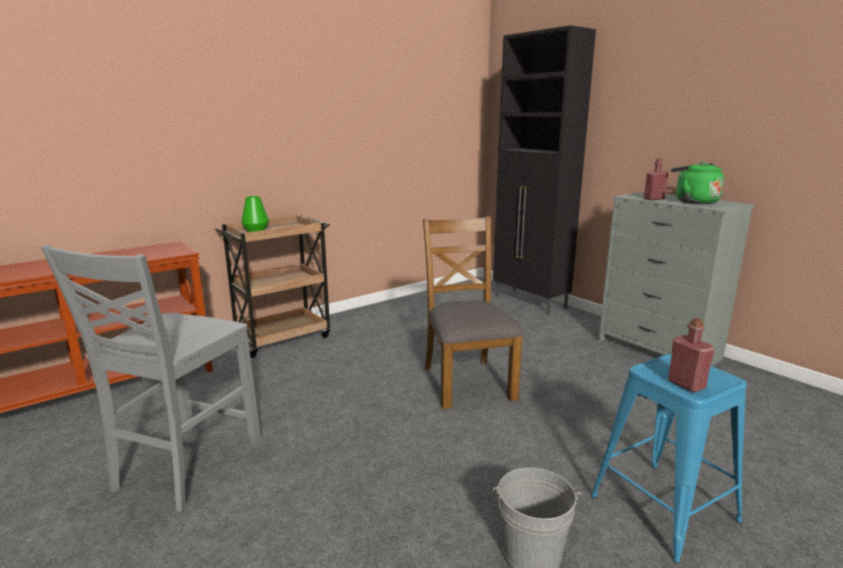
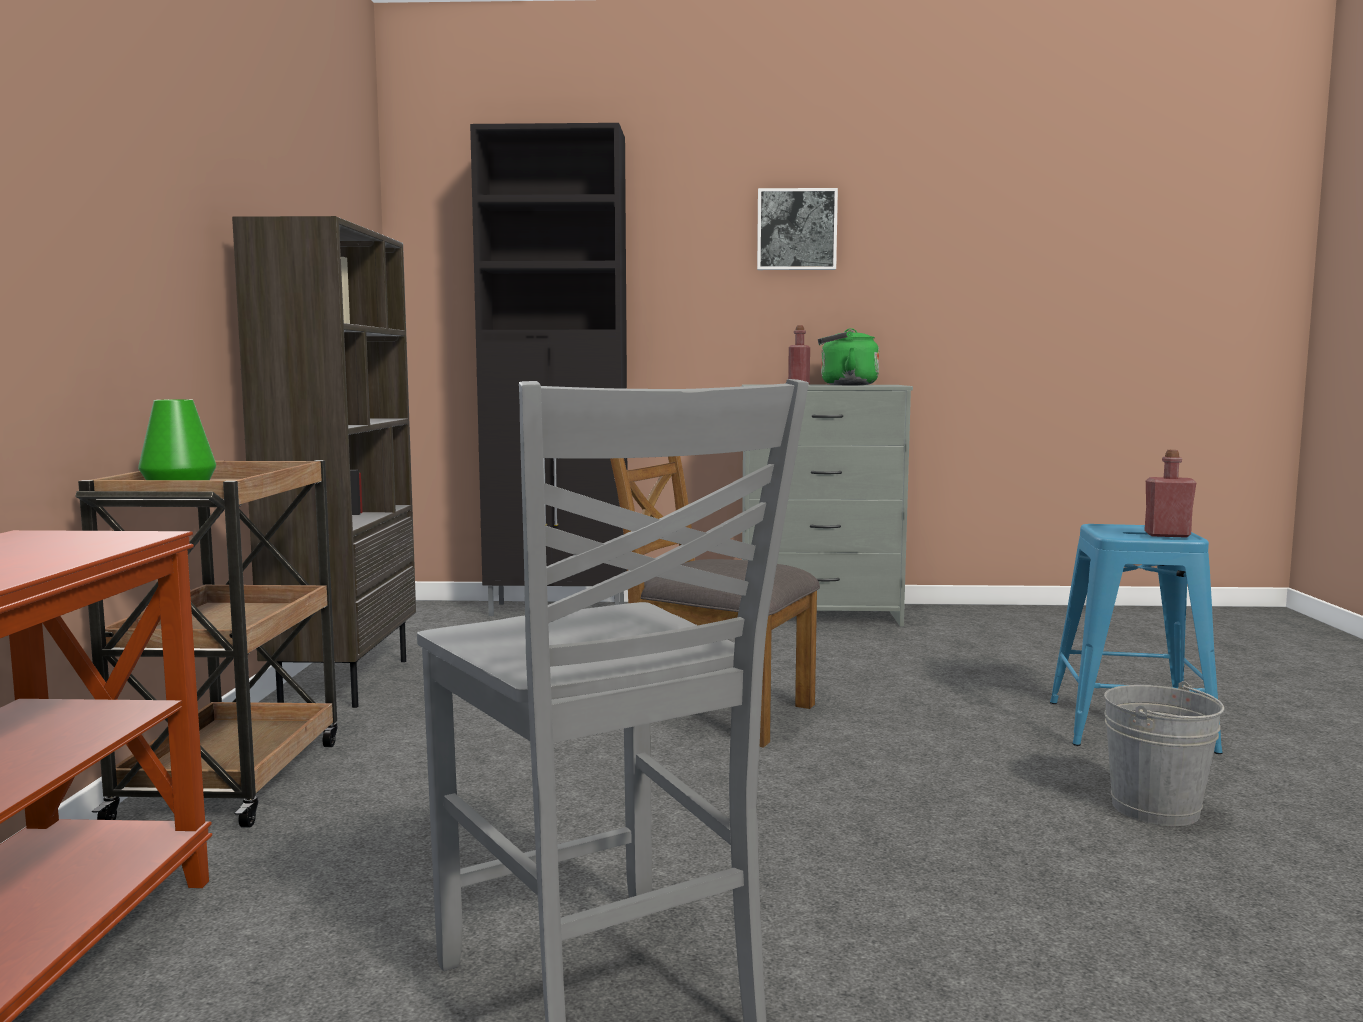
camera: 50 degrees left, 10 degrees down
(383, 311) = (344, 681): none -> brown bookcase
(699, 84) = (796, 230): none -> picture

